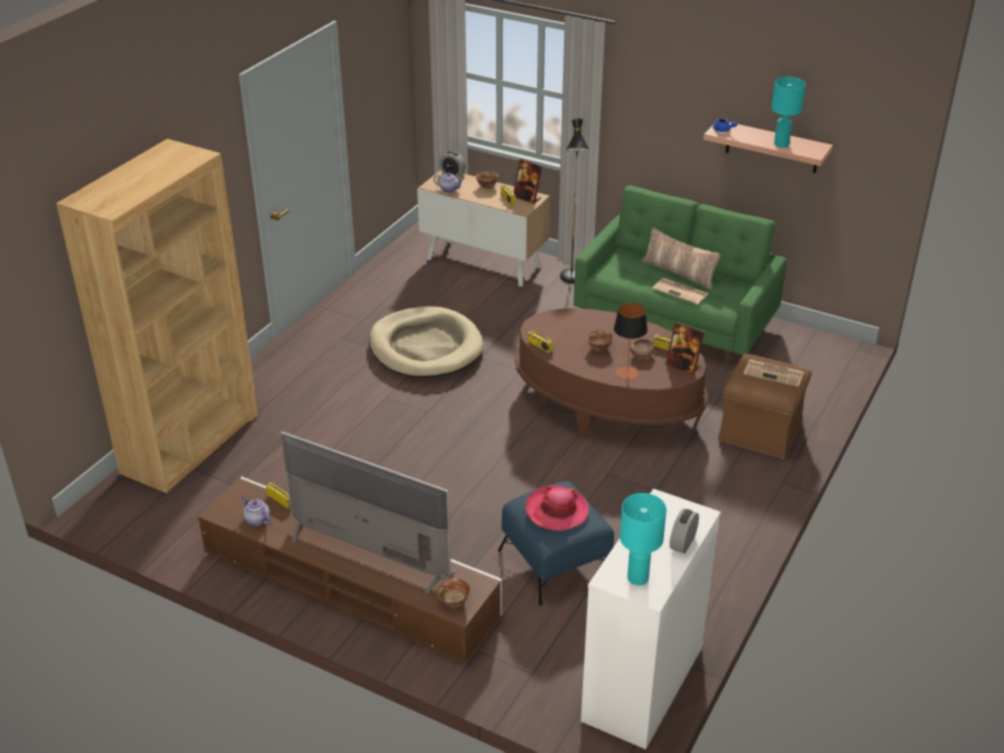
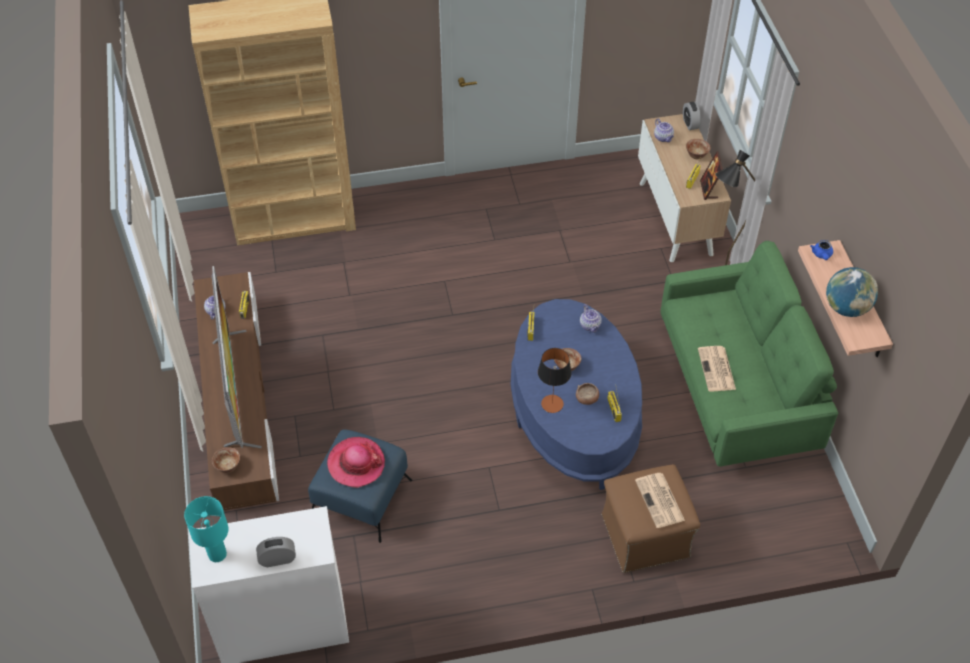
camera: 50 degrees right, 15 degrees up
(425, 347) = (526, 261): beige dog bed -> none
(573, 318) = (590, 326): none -> teapot
(607, 405) = (573, 415): brown coffee table -> blue coffee table
(679, 272) = (745, 351): pillow -> none
(683, 366) = (599, 434): picture frame -> none
(782, 144) = (846, 308): turquoise table lamp -> globe

